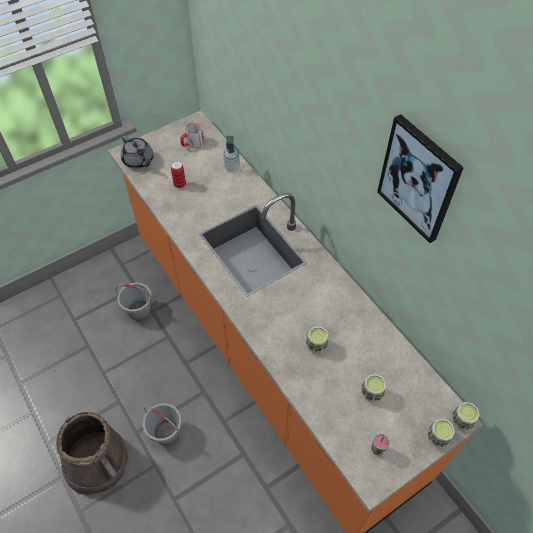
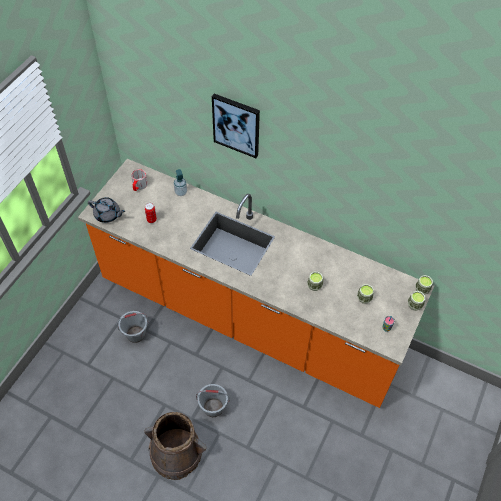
camera: 30 degrees left, 0 degrees up
(419, 179) = (354, 154): picture -> picture (236, 125)

